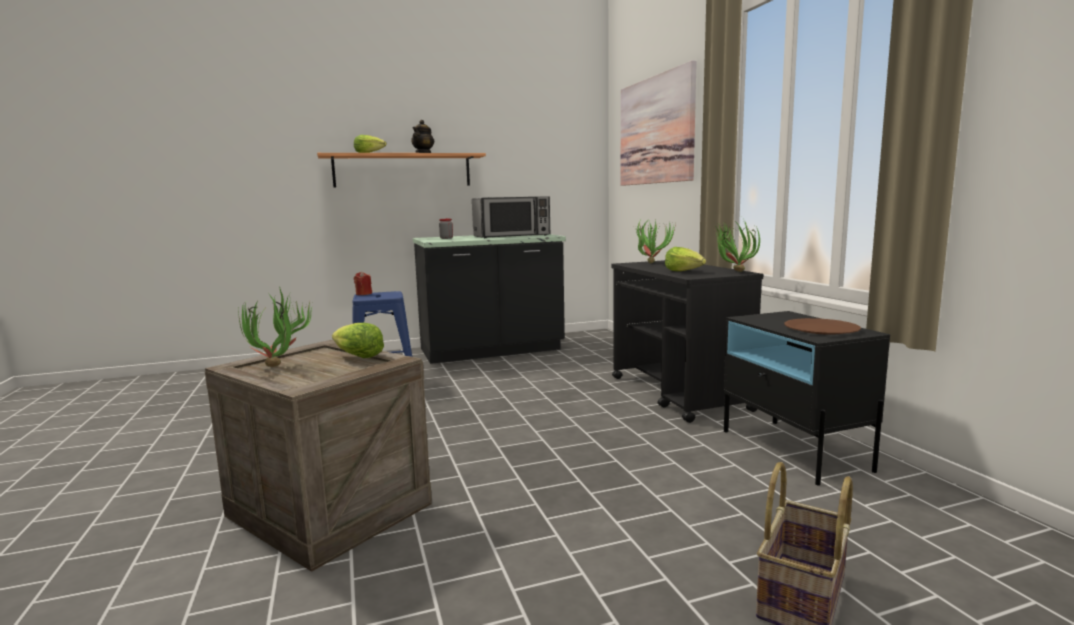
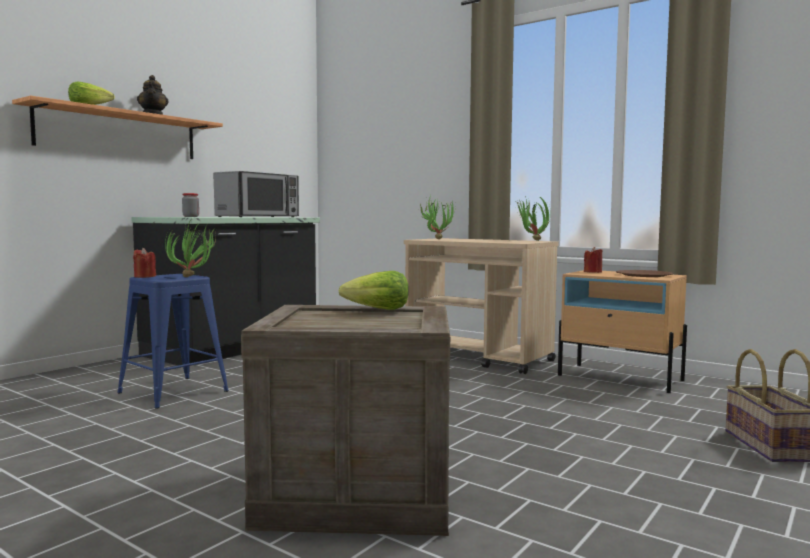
camera: 35 degrees left, 5 degrees down
(279, 368) = (326, 324): potted plant -> potted plant (194, 277)
(656, 130) = (393, 120): picture -> none
(678, 393) = (479, 358): black cart -> beige cart
(684, 271) = (497, 241): lettuce -> none
(774, 317) = (593, 272): none -> red candle
(794, 450) = (620, 378): black nightstand -> beige nightstand

